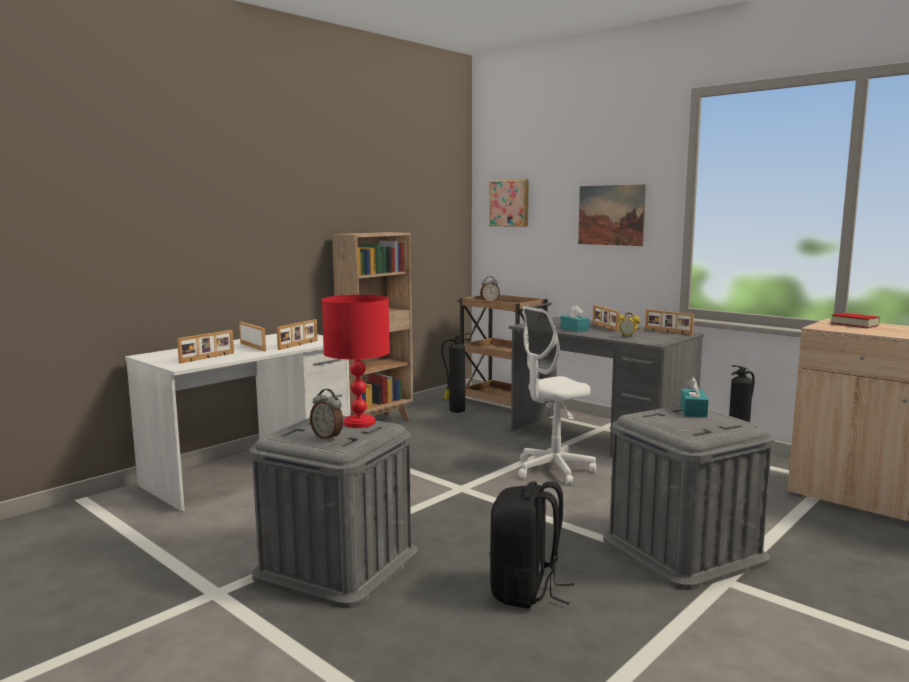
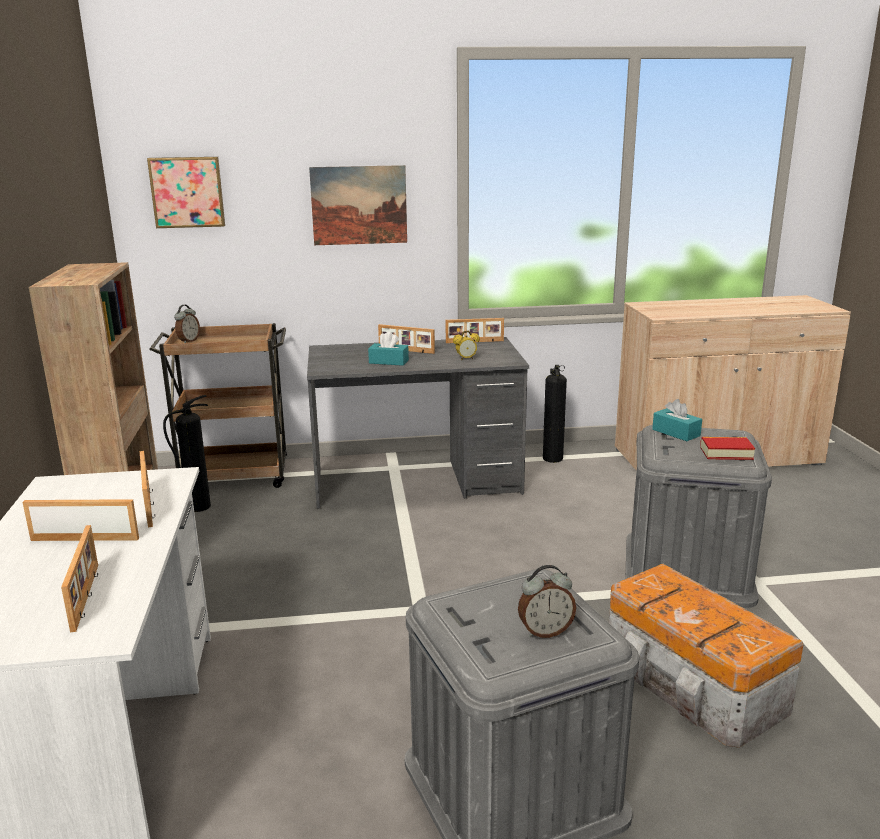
camera: 50 degrees left, 10 degrees up
(358, 423) = (508, 592): red table lamp -> none
(526, 591) = (692, 685): black backpack -> storage box
(554, 470) = (453, 539): white office chair -> none
(854, 324) = (665, 307): book -> book (726, 453)

